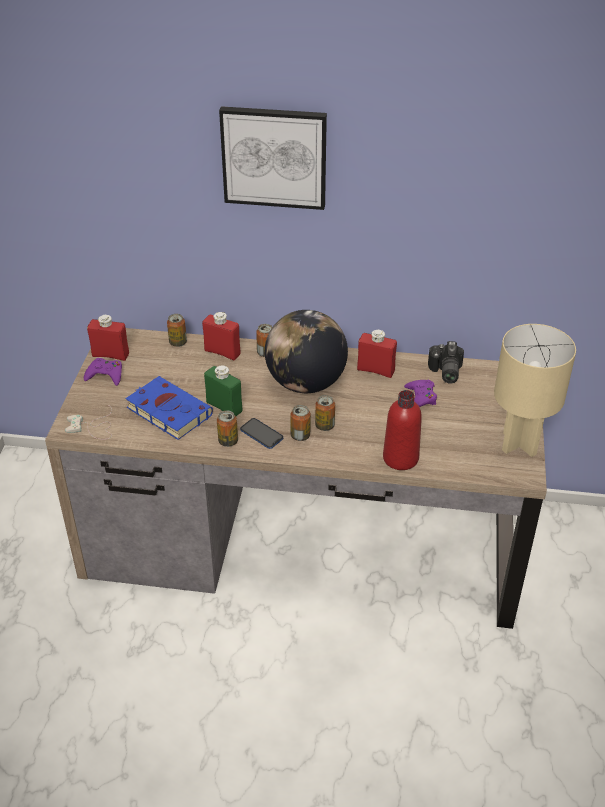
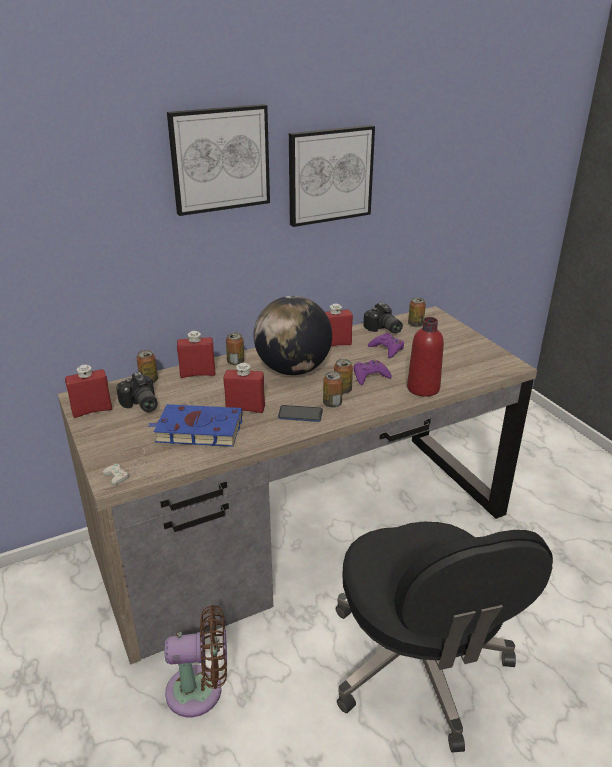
camera: 35 degrees left, 10 degrees down
(105, 375) = (104, 427): purple game controller -> purple game controller (370, 376)
(109, 627) = (200, 690): none -> brown fan
(149, 365) = (140, 405): none -> camera
(224, 407) = (245, 408): green bottle -> red bottle
(228, 441) = (278, 430): can -> can (415, 324)
(287, 709) = (418, 664): none -> black office chair
(403, 194) = (329, 175): none -> picture
(519, 443) = (484, 350): beige table lamp -> none

